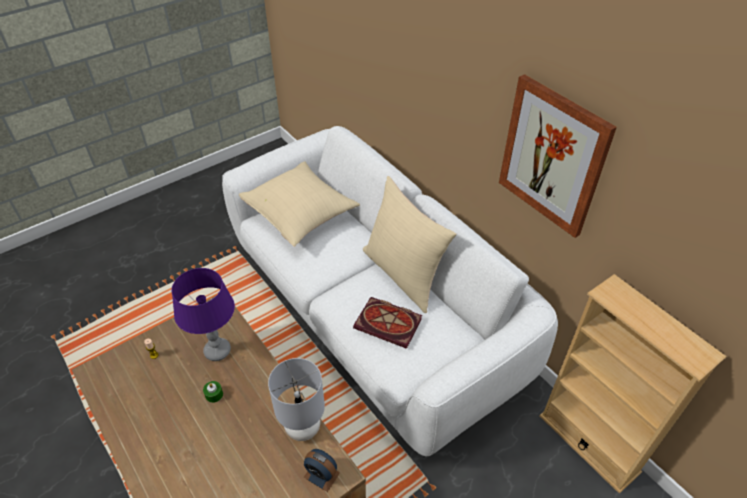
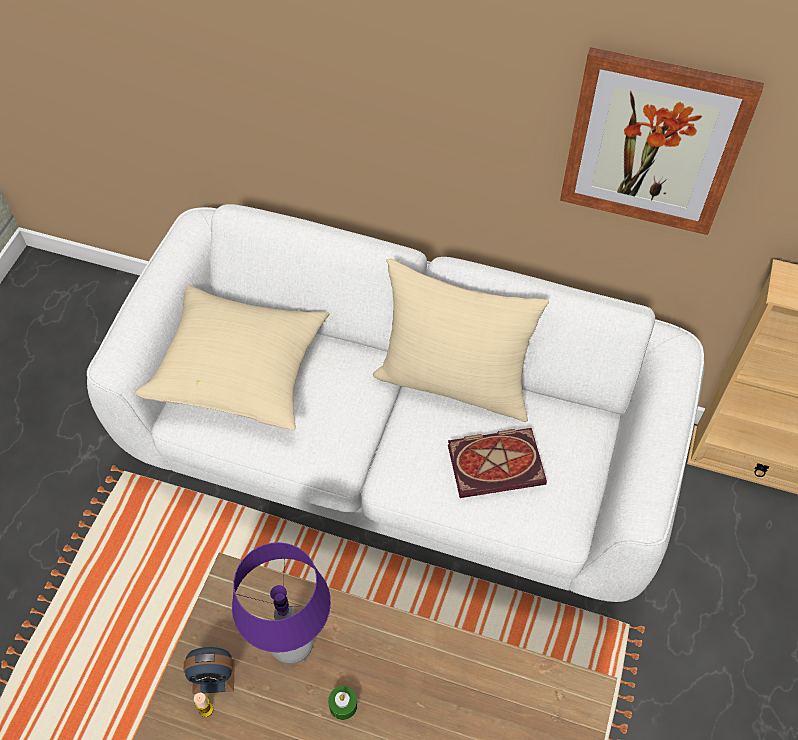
camera: 35 degrees left, 10 degrees up
(303, 428) = (495, 669): grey table lamp -> none
(321, 475) = (566, 710): alarm clock -> alarm clock (213, 676)

